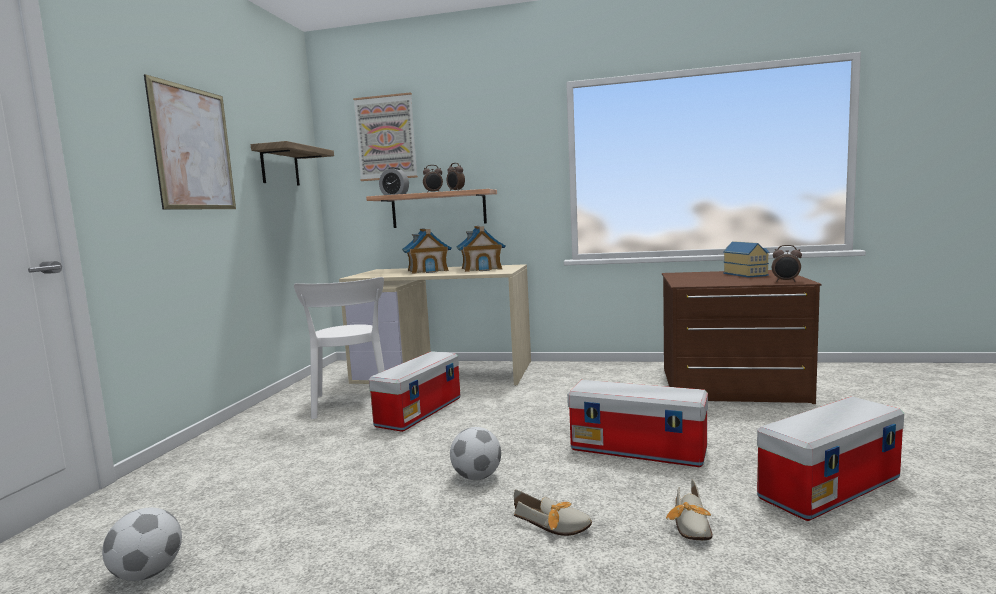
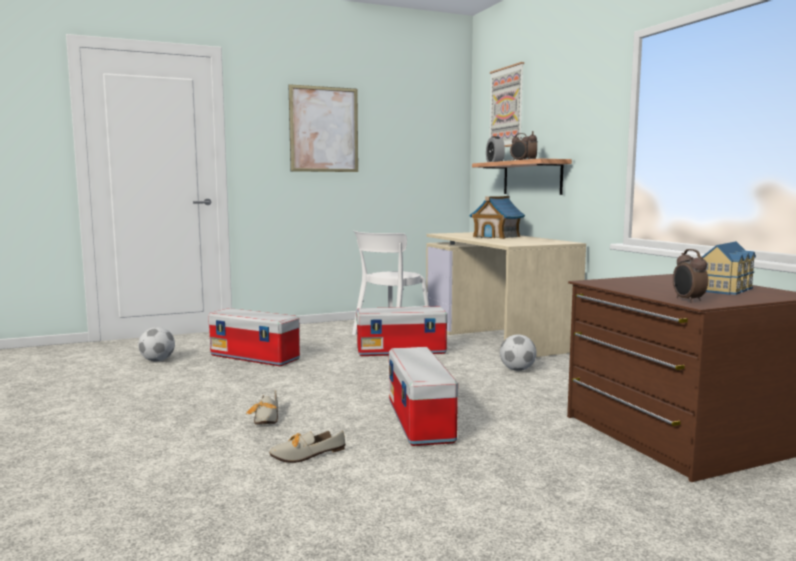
camera: 55 degrees right, 0 degrees up
(280, 166) = (416, 137): shelf -> none
(477, 477) = (313, 388): football -> football (517, 370)
(481, 268) = (528, 241): toy house -> none
(829, 488) = (431, 500): storage box -> storage box (255, 357)

